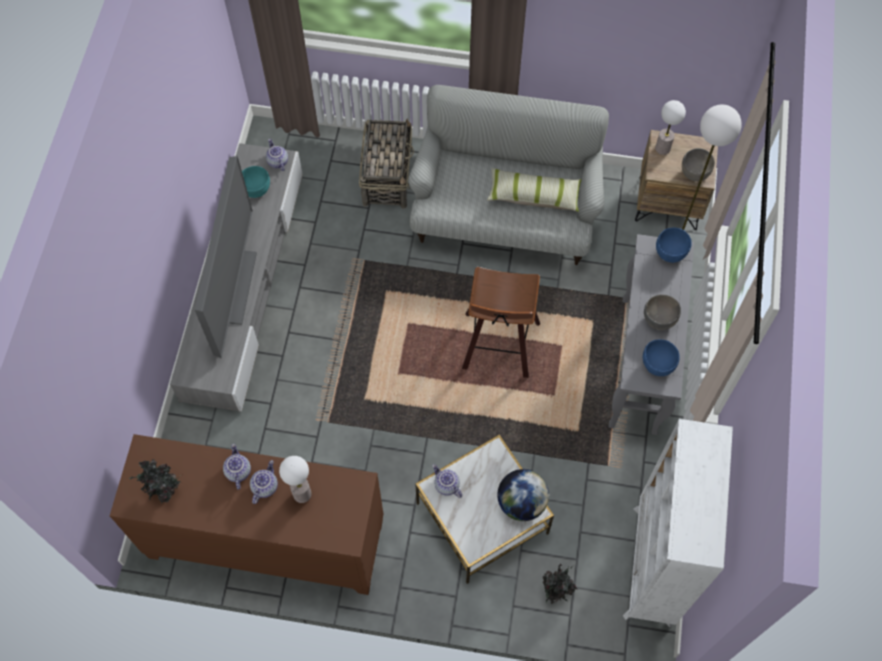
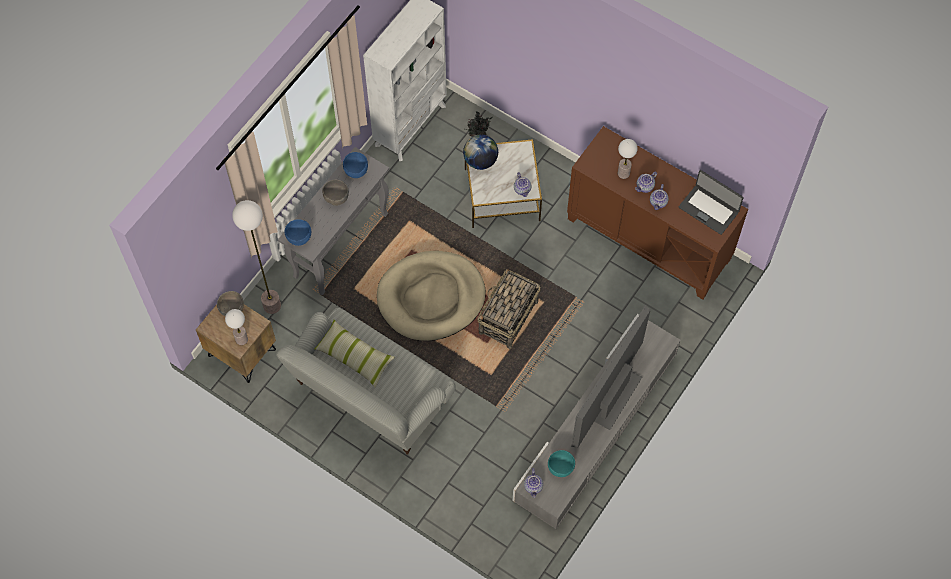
camera: 155 degrees left, 0 degrees up
(164, 491) = (709, 209): potted plant -> laptop
(387, 176) = (444, 471): basket -> basket (507, 318)
(499, 348) = (431, 297): stool -> beige dog bed

